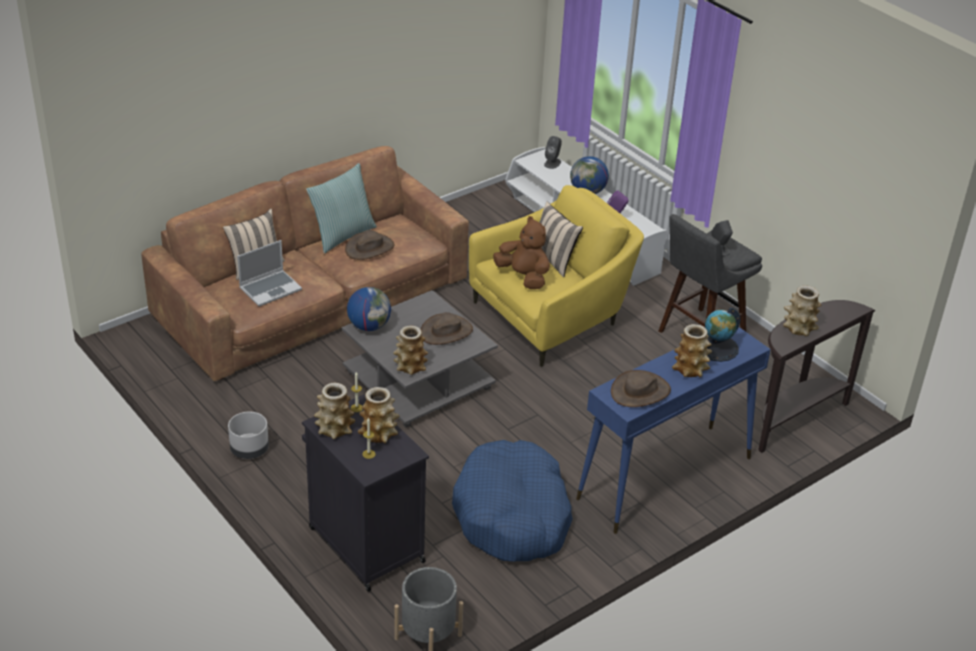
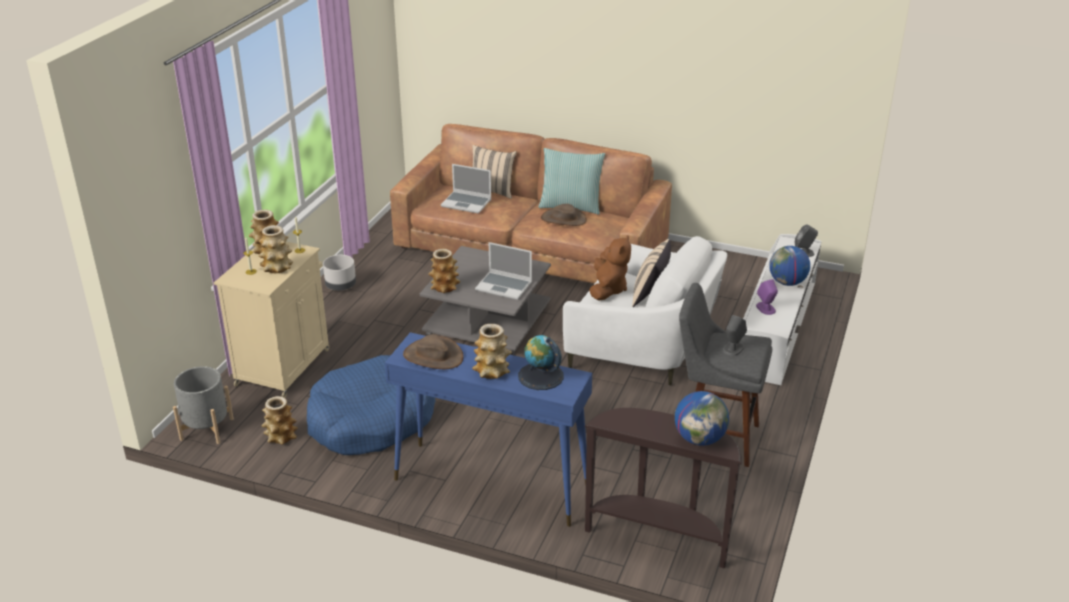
camera: 60 degrees right, 5 degrees down
(364, 543) = (284, 366): black cabinet -> beige cabinet
(369, 326) = (474, 255): globe -> globe (700, 439)
(446, 331) = (504, 286): brown hat -> laptop
(552, 316) = (642, 351): yellow armchair -> white armchair
(798, 328) = (645, 422): vase -> vase (281, 436)

